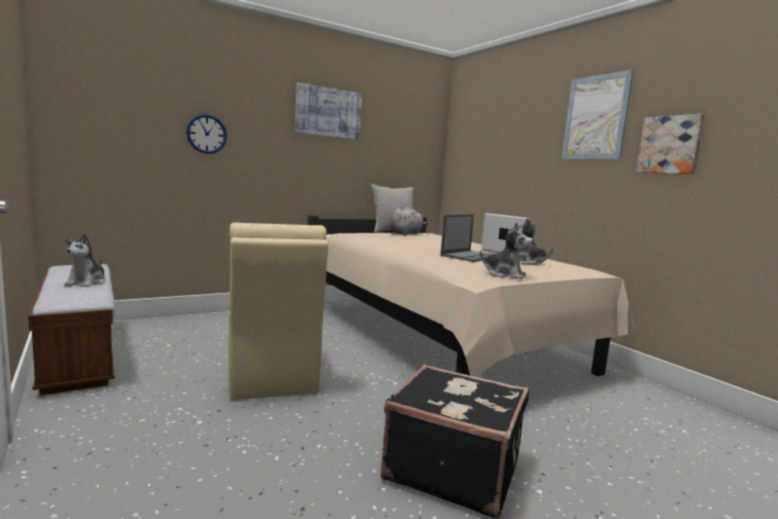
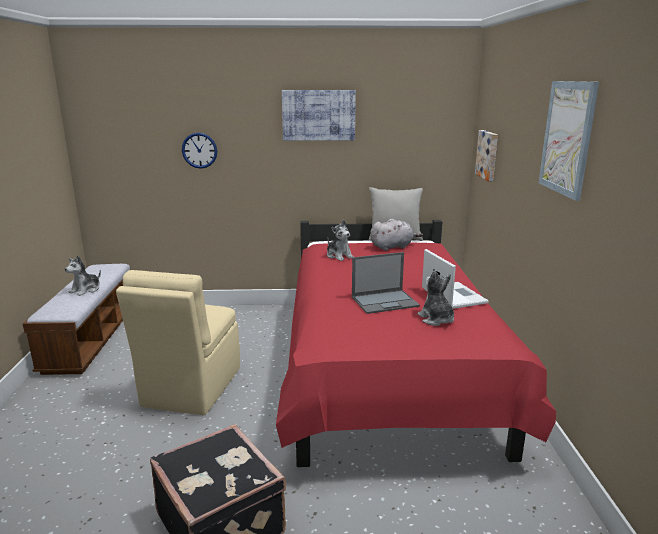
camera: 30 degrees right, 10 degrees up
(438, 338) = (385, 370): beige bed -> red bed
(504, 275) = (359, 343): plush toy -> plush toy (339, 256)
(670, 145) = (617, 197): picture -> picture (488, 155)

